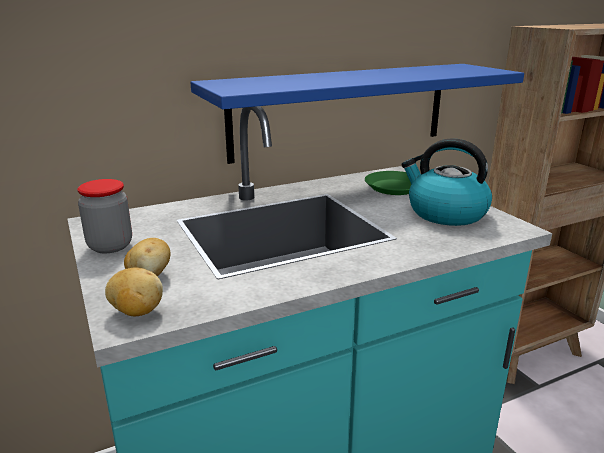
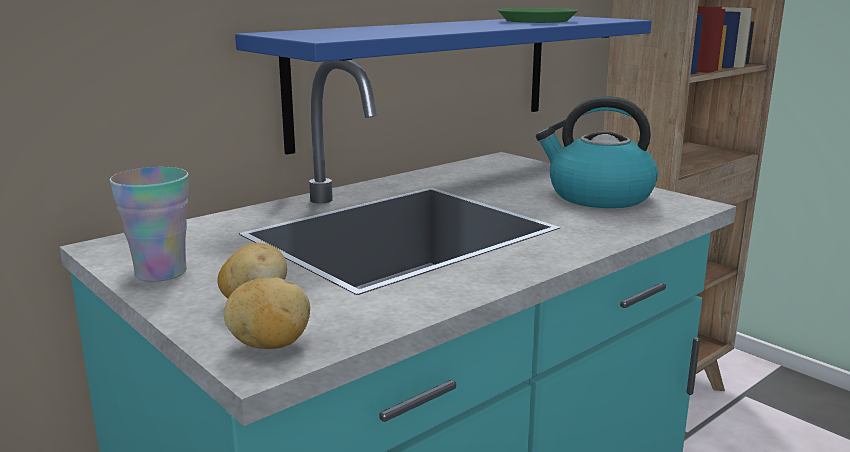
camera: 15 degrees left, 5 degrees down
(110, 246) = (161, 273): jar -> cup
(394, 187) = (512, 174): green plate -> green plate (536, 21)

